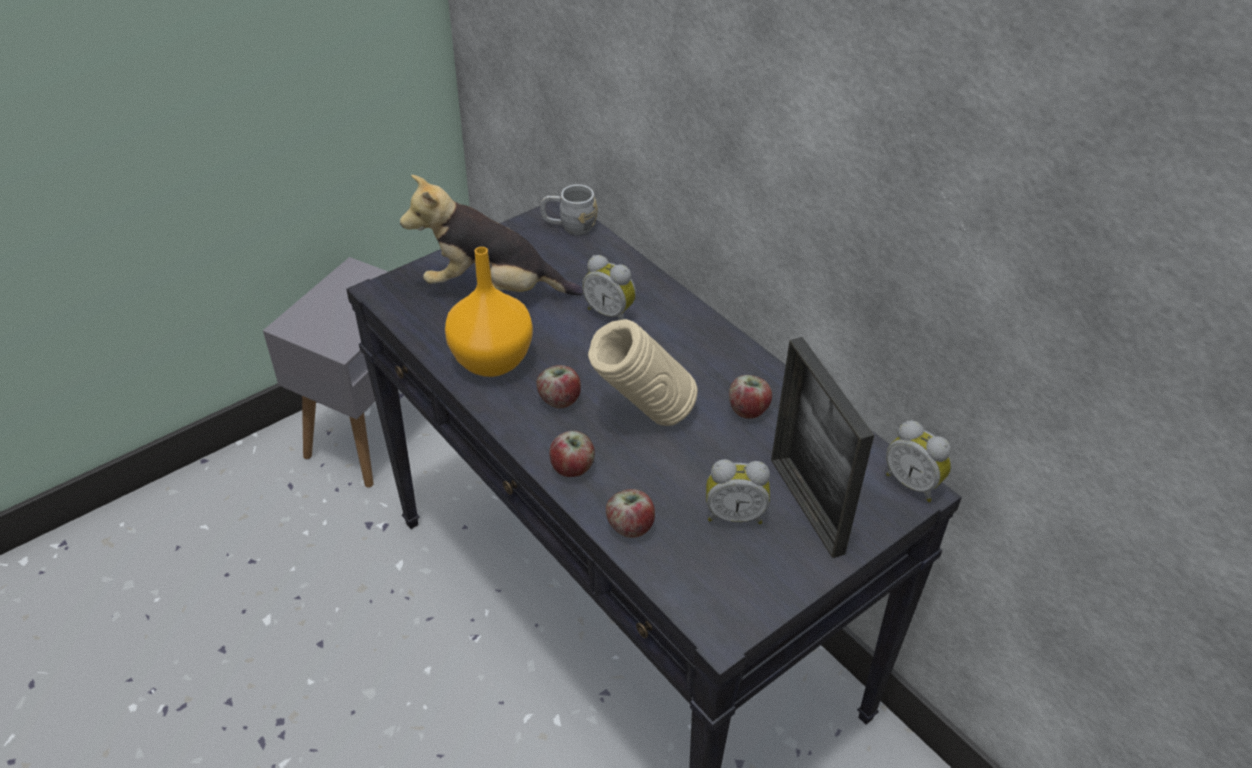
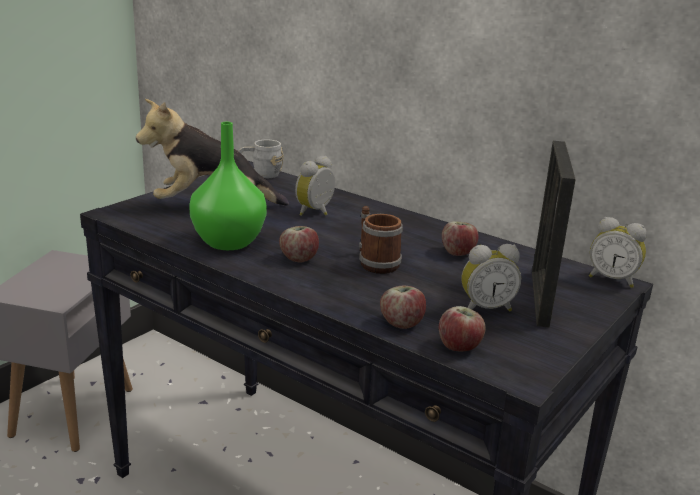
camera: 15 degrees left, 20 degrees down
(492, 362) = (230, 243): orange vase -> green vase
(572, 468) = (331, 294): apple -> apple (459, 347)
(610, 312) = (317, 212): alarm clock -> alarm clock turned 105 degrees clockwise
(643, 417) = (375, 262): beige vase -> mug
(806, 505) = (540, 298): picture frame -> picture frame turned 45 degrees clockwise

